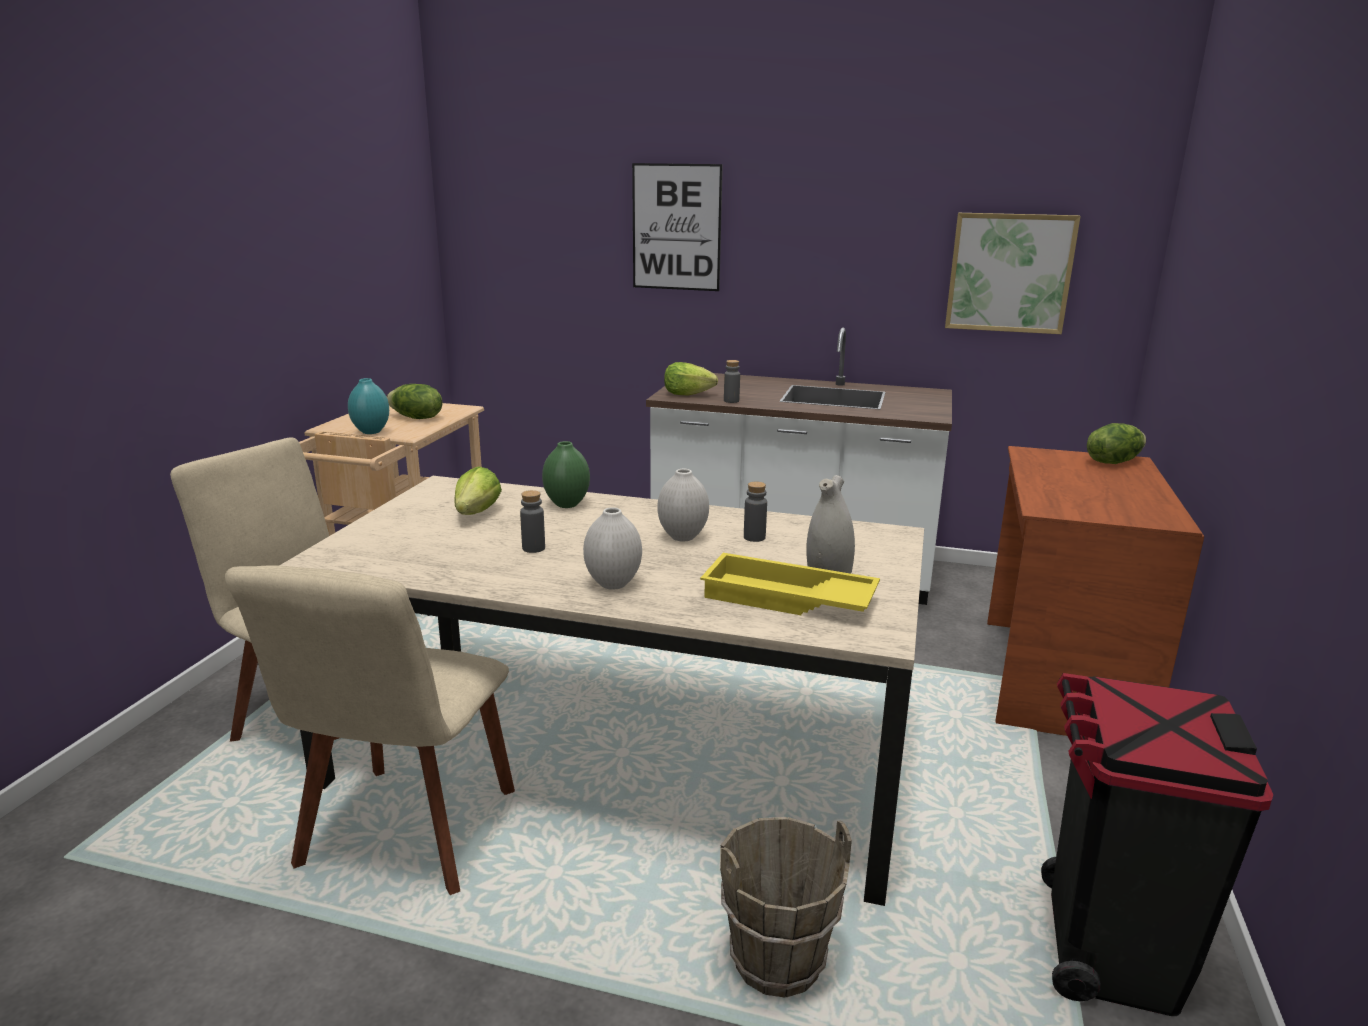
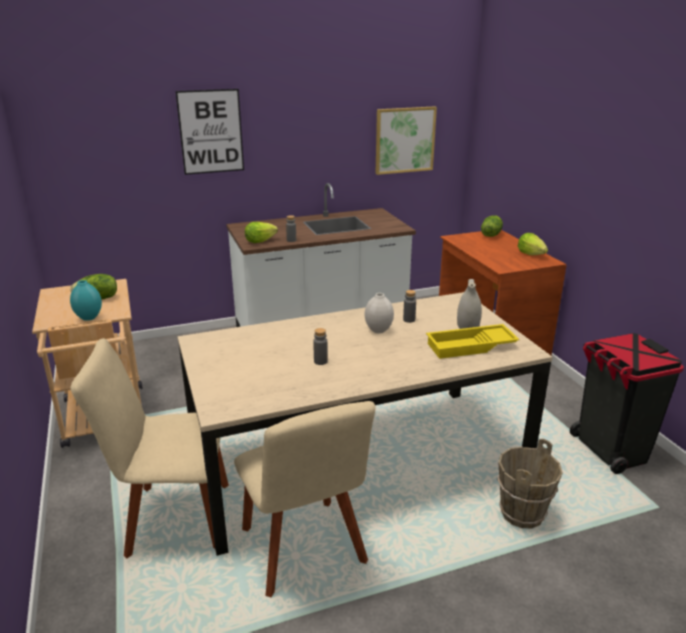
camera: 35 degrees left, 5 degrees up
(477, 513) = (252, 351): lettuce -> lettuce (531, 254)
(567, 504) = (291, 330): green vase -> none
(612, 584) = (391, 367): white vase -> none

